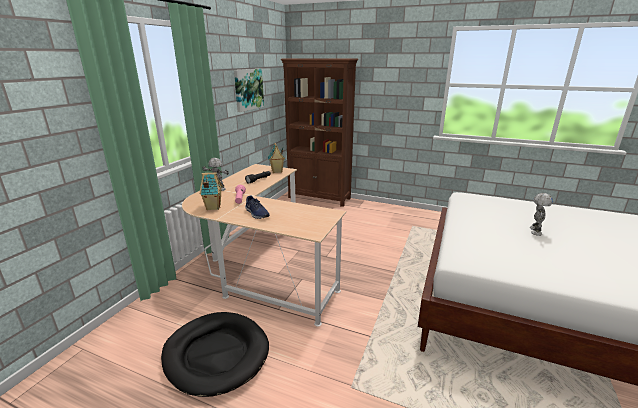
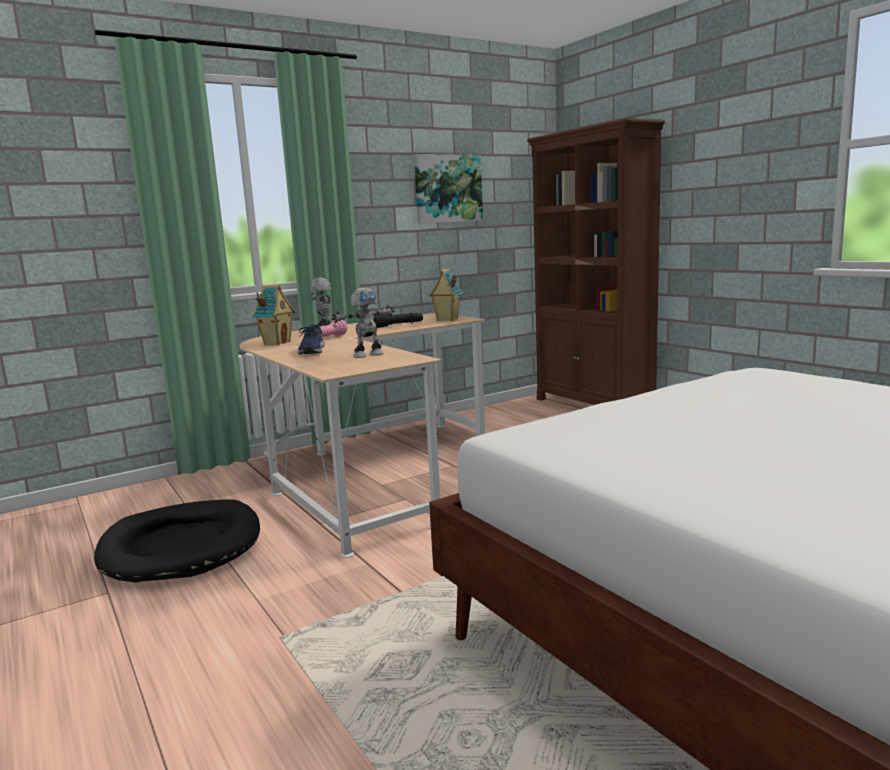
camera: 35 degrees right, 10 degrees down
(534, 231) = (794, 425): toy robot -> toy robot (367, 355)

